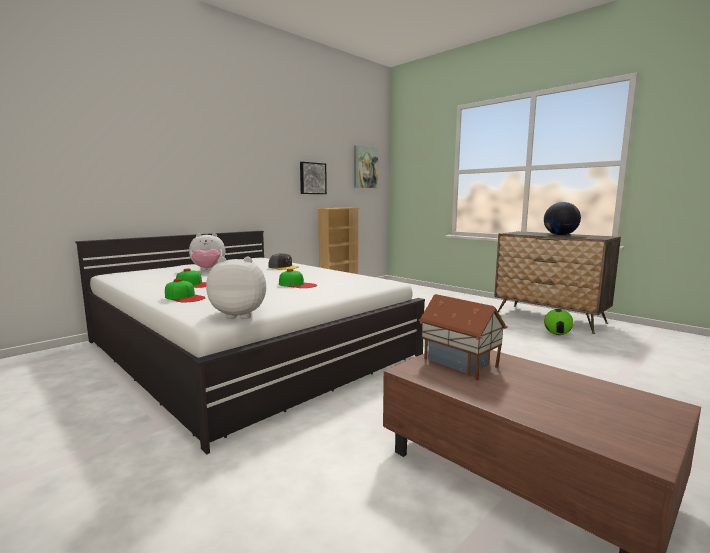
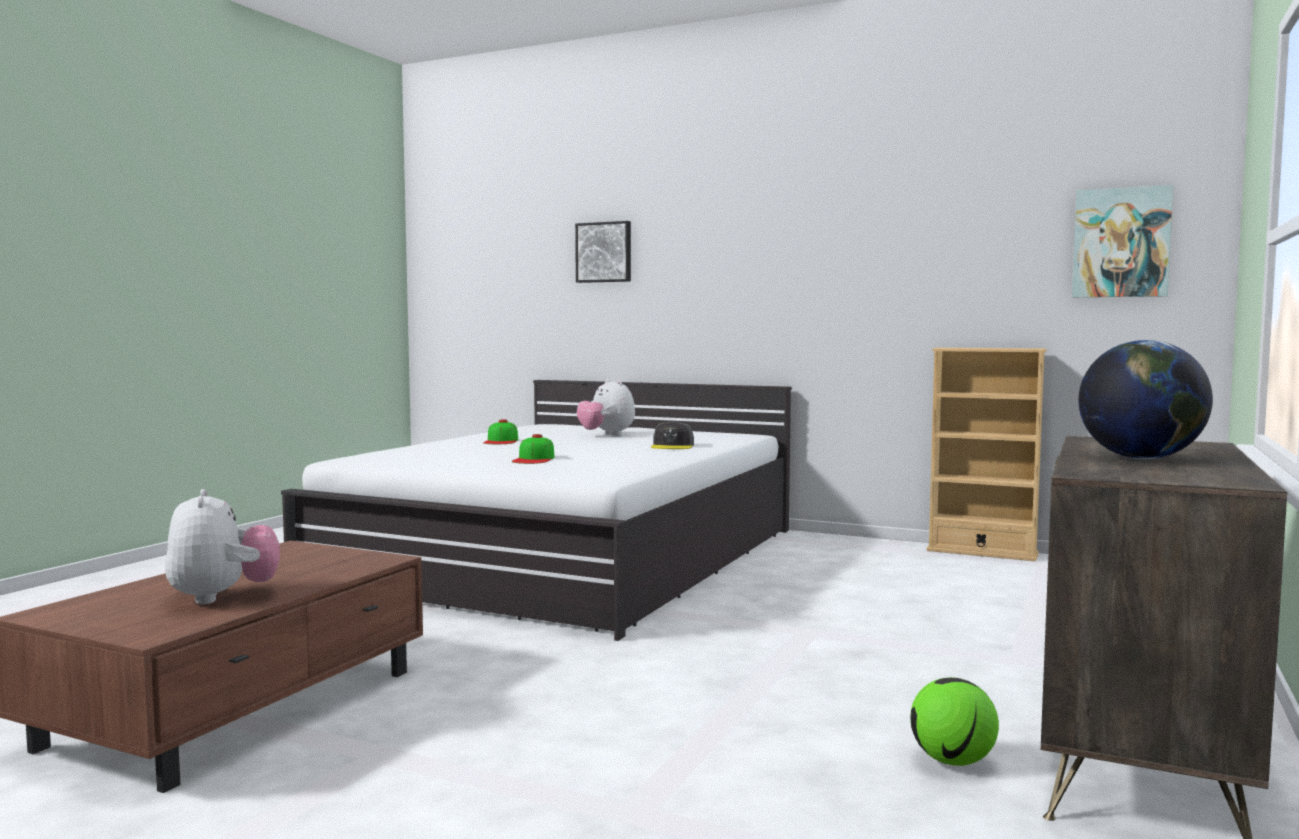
camera: 70 degrees right, 5 degrees down
(184, 297) = (427, 446): cap -> none
(240, 315) = (359, 462): plush toy -> plush toy (223, 597)
(312, 178) = (930, 282): picture -> picture (604, 252)
(459, 364) = (313, 560): toy house -> none

